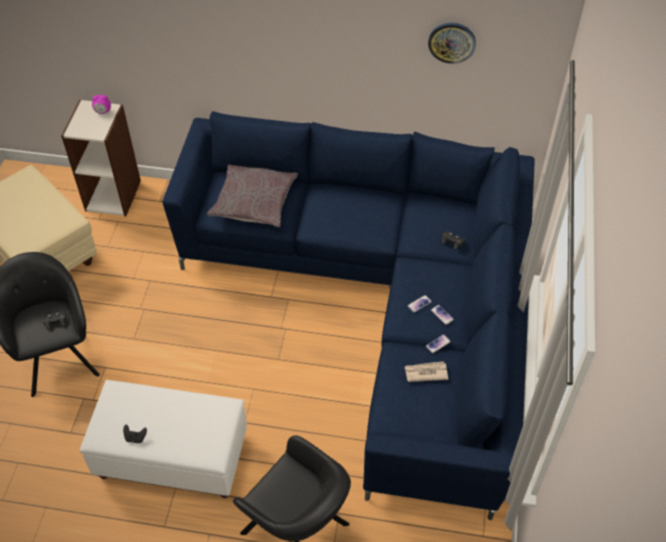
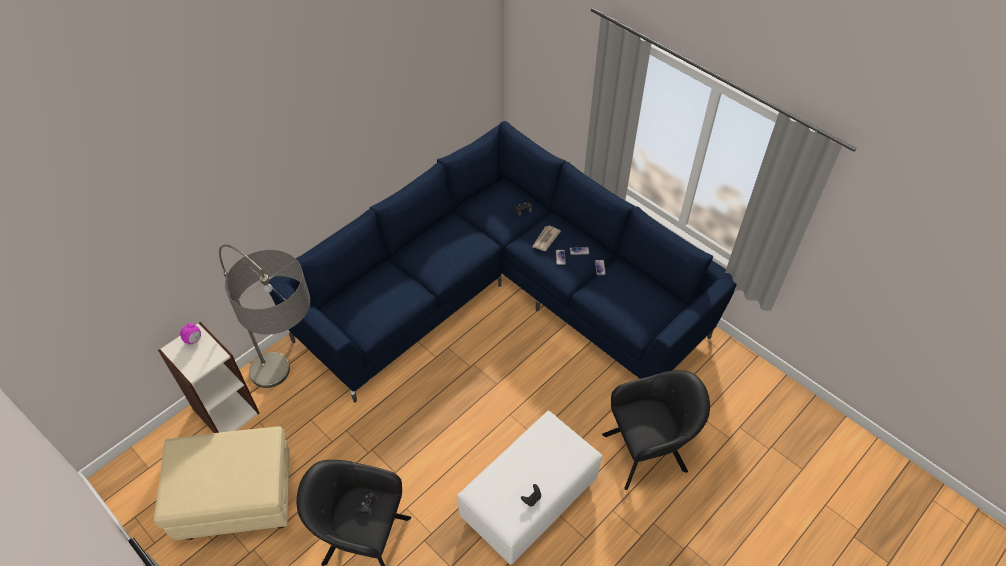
camera: 55 degrees left, 0 degrees up
(156, 232) = (299, 400): none -> floor lamp
(254, 201) = (379, 298): grey pillow -> none
(425, 372) = (618, 287): newspaper -> newspaper (545, 239)
(451, 42) = (434, 72): wall clock -> none

